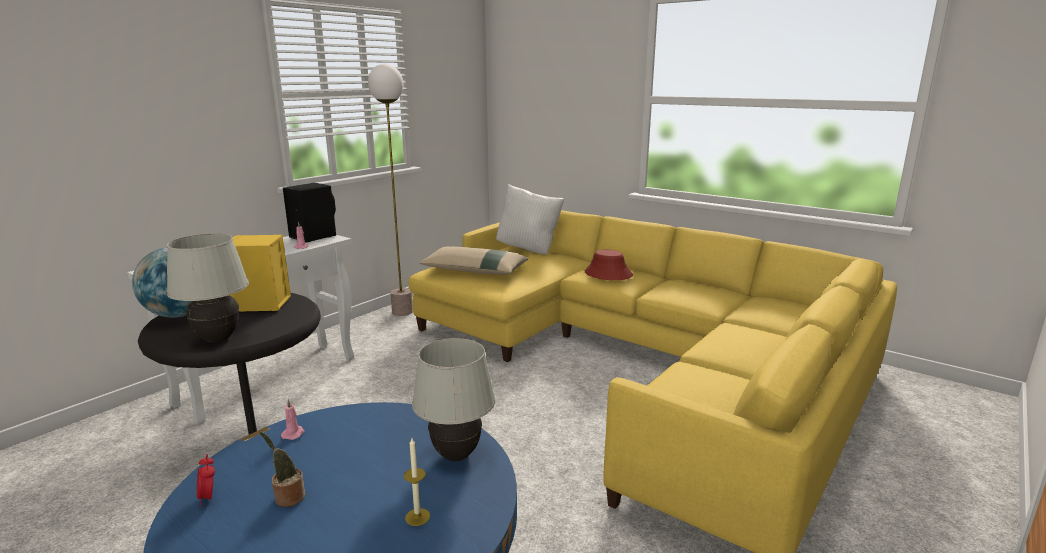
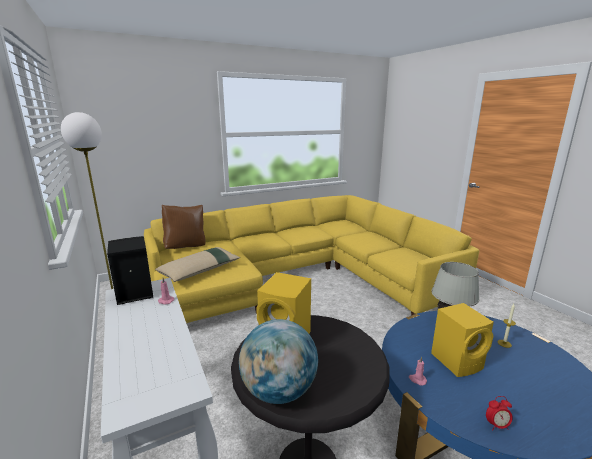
camera: 65 degrees left, 0 degrees up
(218, 339) = (361, 364): white table lamp -> none
(288, 497) = (492, 387): potted plant -> none
(345, 465) = (458, 361): none -> yellow speaker
(529, 249) = (186, 247): white pillow -> brown pillow
(608, 274) = (260, 239): red hat -> none

